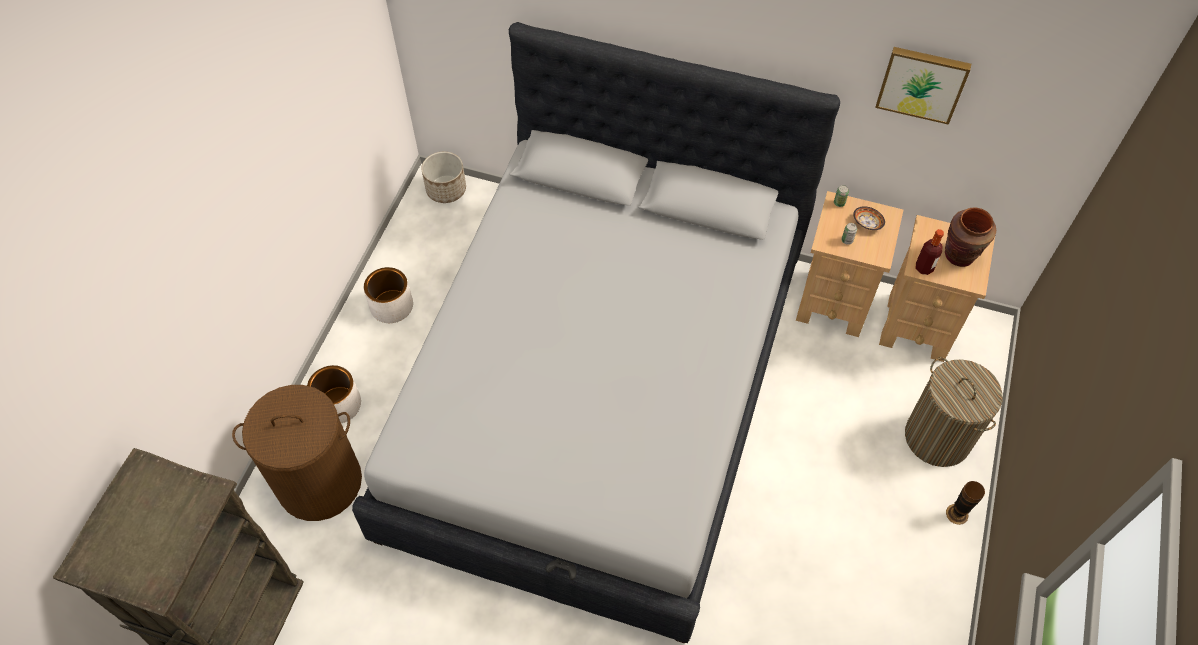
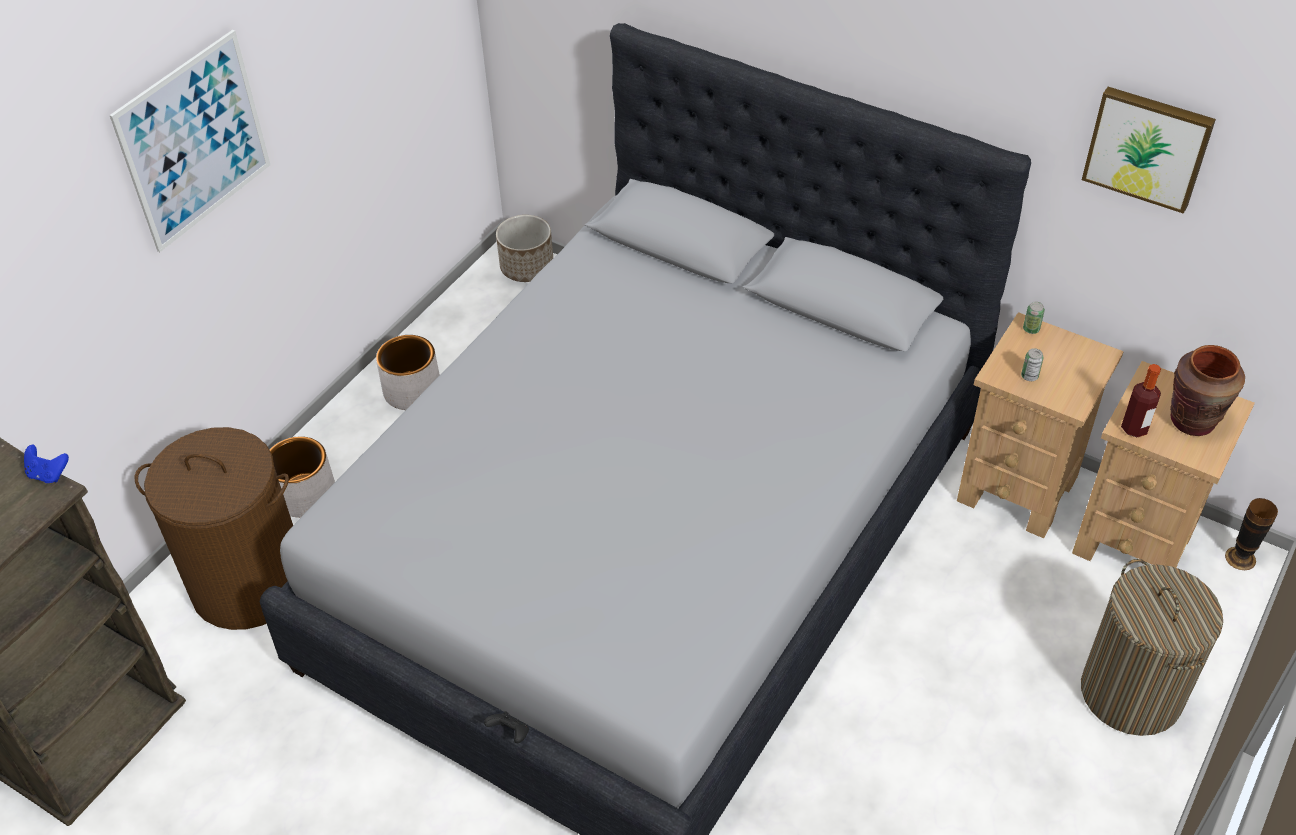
camera: 15 degrees right, 10 degrees down
(203, 477) = (49, 474): none -> blue game controller
(230, 188) = (194, 141): none -> picture
(867, 224) = (1065, 361): bowl -> none
(957, 514) = (1136, 804): vase -> vase (1240, 558)

